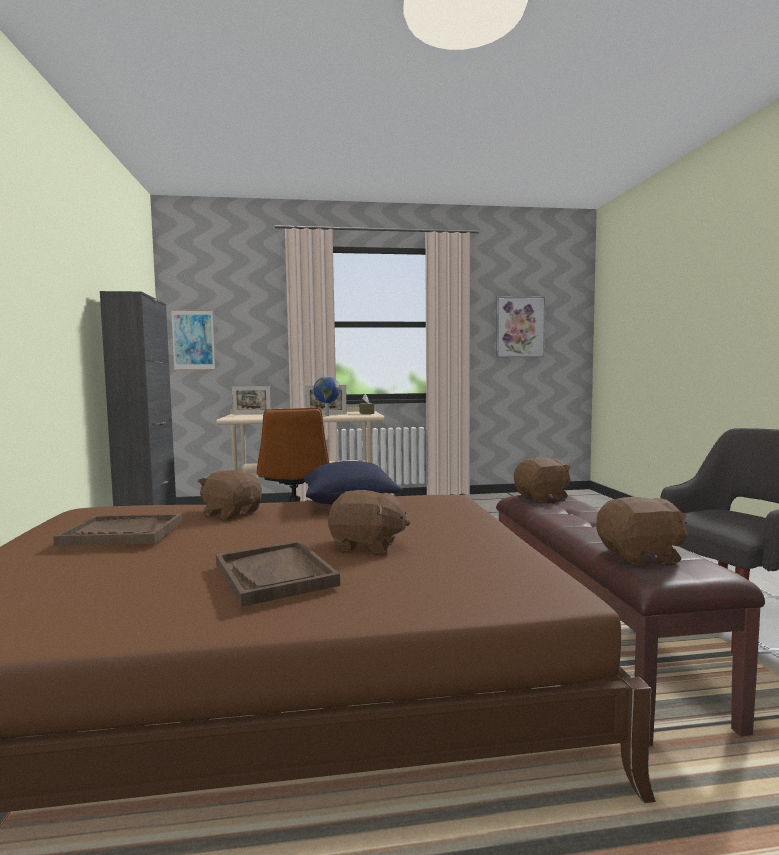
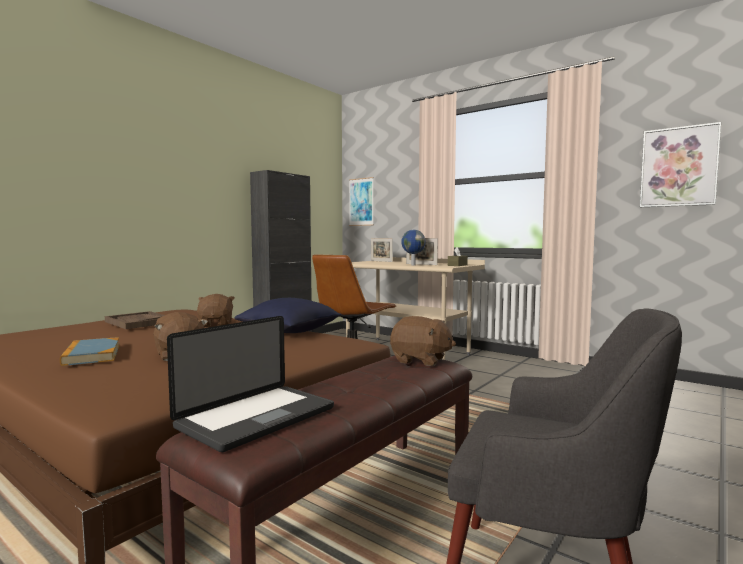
camera: 45 degrees right, 0 degrees up
(275, 575) = (92, 355): brown tray -> book
(641, 556) = (257, 418): brown plush toy -> laptop

